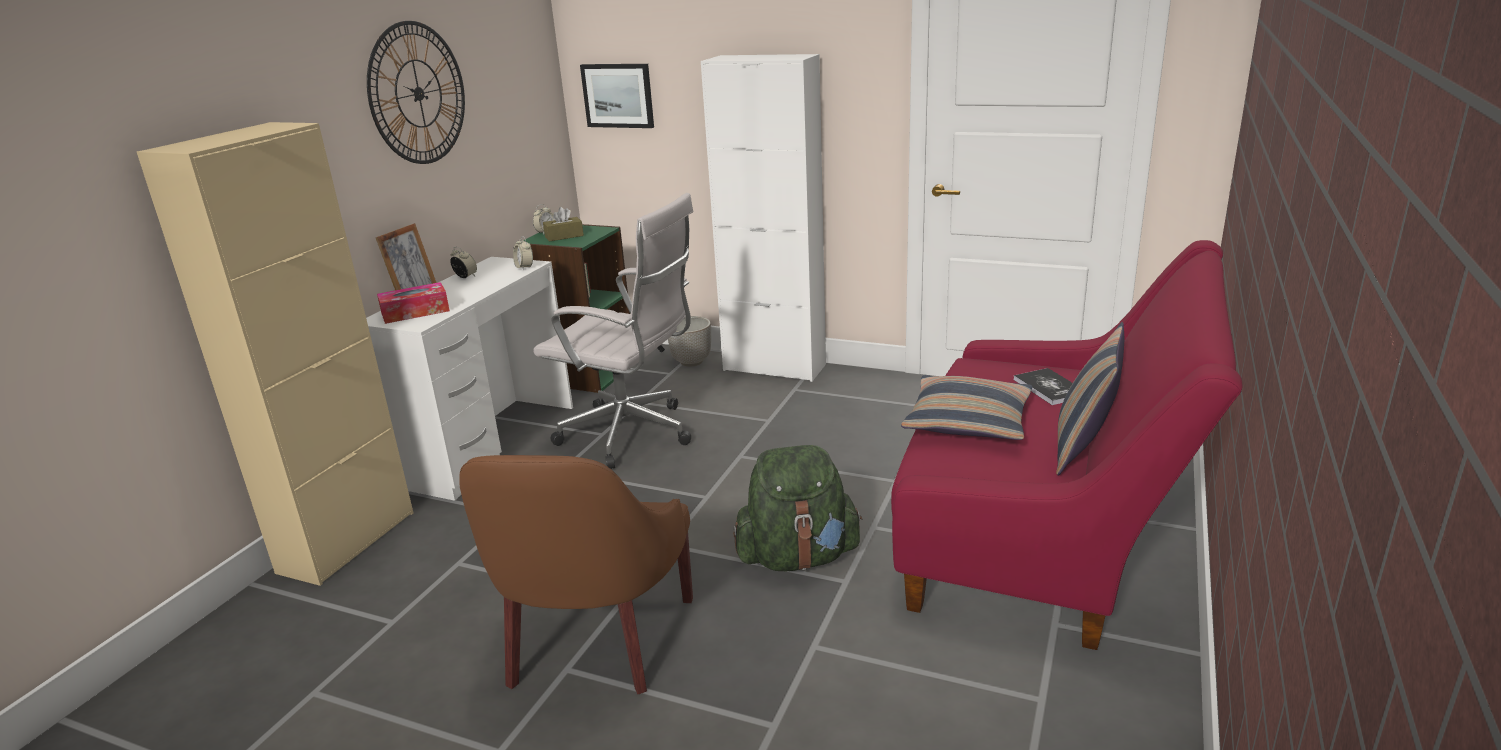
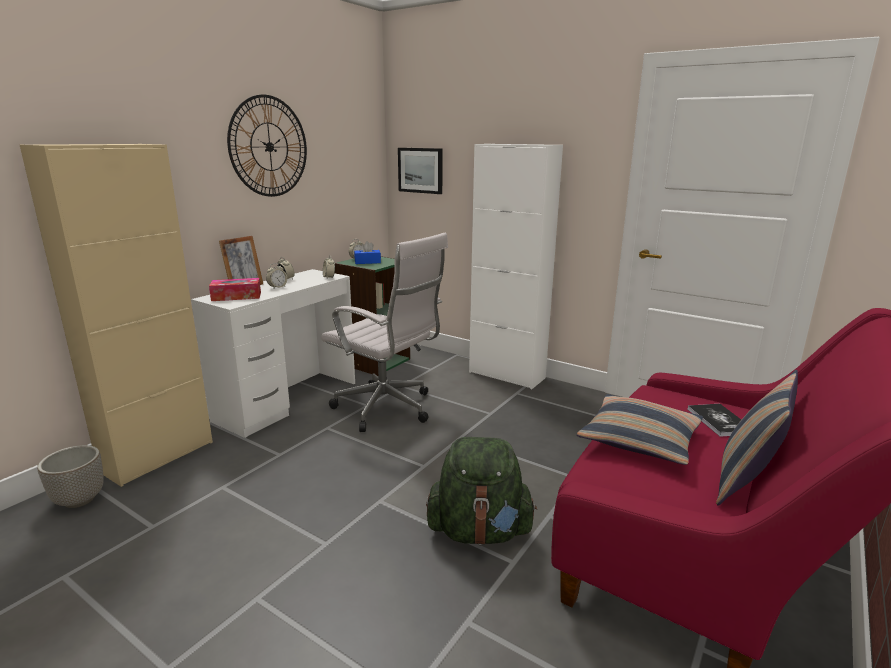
camera: 10 degrees right, 5 degrees down
(462, 291) = (277, 287): none -> alarm clock
(564, 236) = (367, 262): brown tissue box -> blue tissue box
(593, 642) = (288, 577): brown armchair -> none
(691, 362) = (448, 363): planter -> planter (79, 500)

